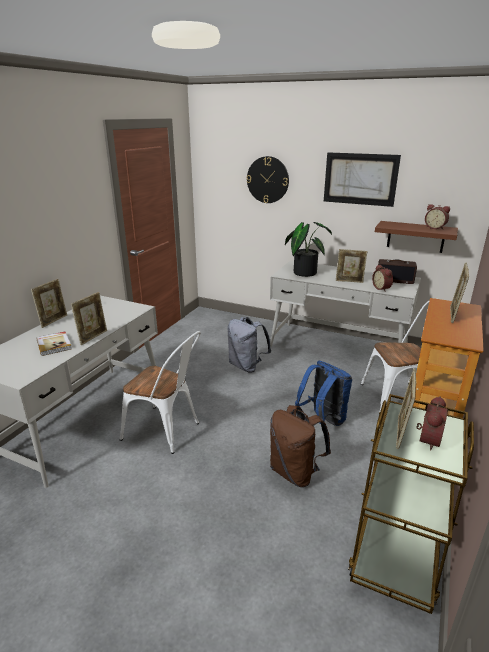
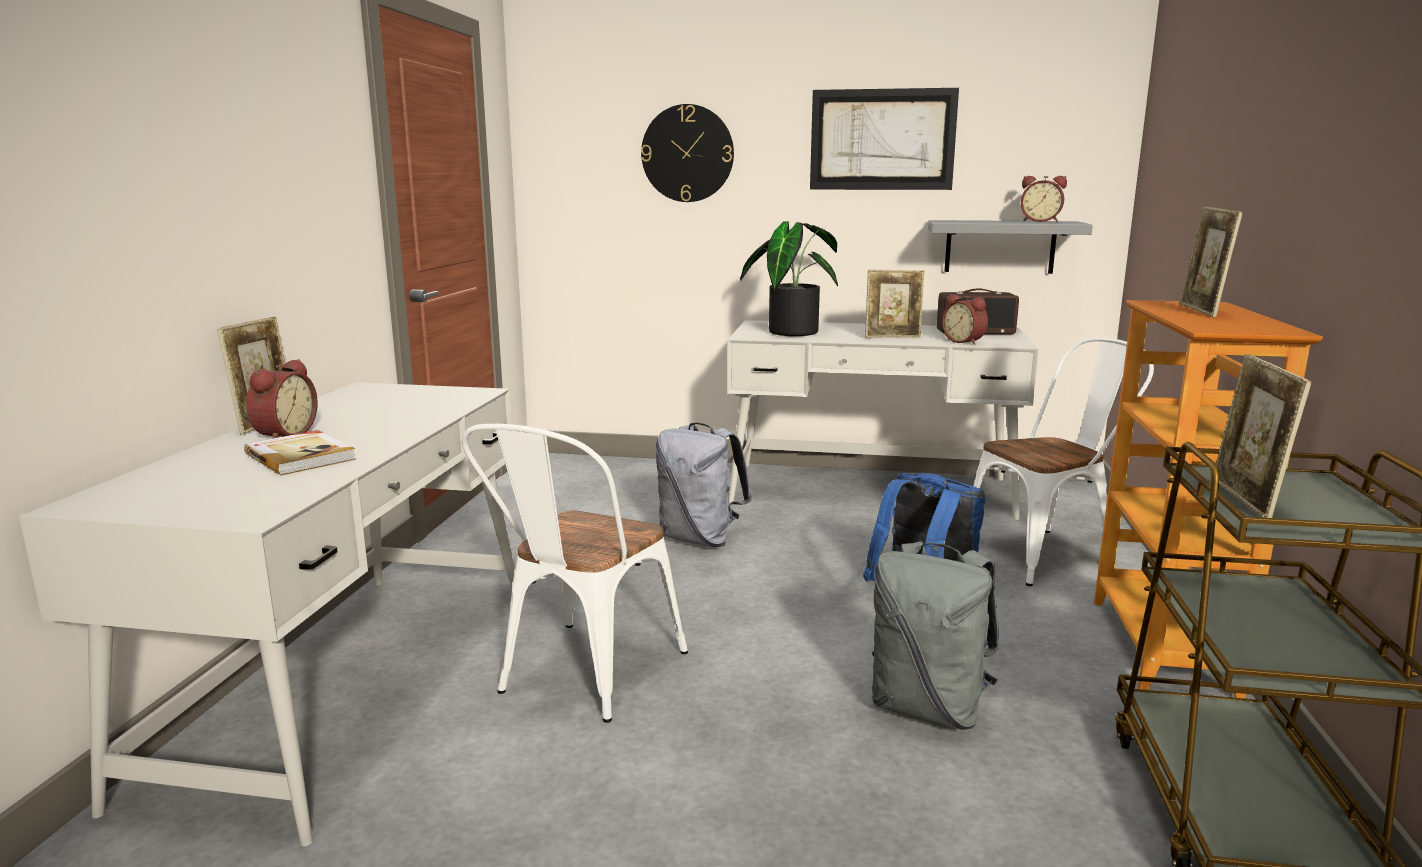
camera: 15 degrees left, 10 degrees down
(93, 337) = (397, 438): picture frame -> none
(167, 431) = (582, 677): white chair -> white chair turned 105 degrees clockwise
(295, 472) = (928, 708): brown backpack -> grey backpack
(415, 236) = (1000, 246): brown shelf -> grey shelf
(427, 439) = (1304, 502): alarm clock -> alarm clock (283, 435)

